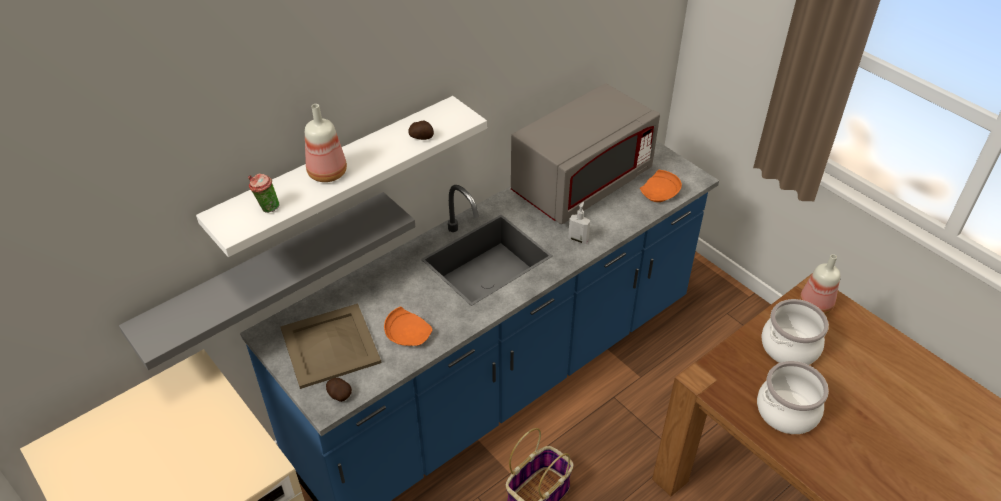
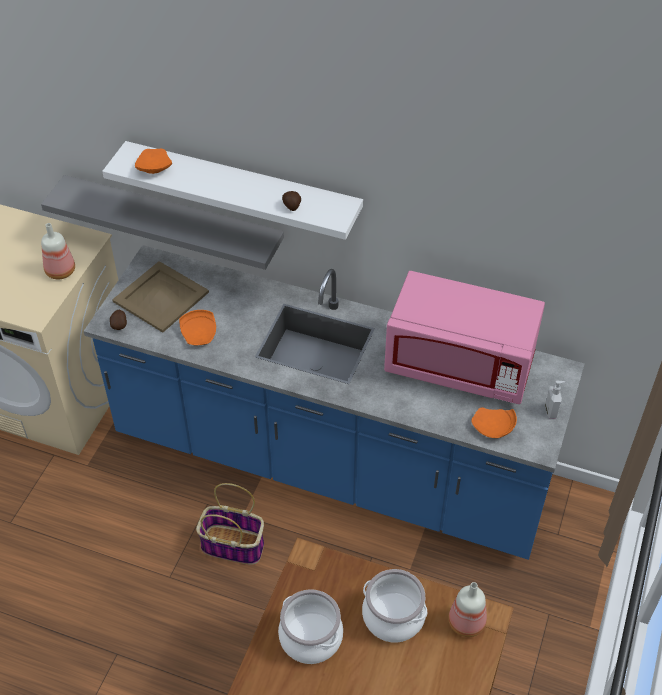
camera: 60 degrees right, 5 degrees up
(267, 208) = (153, 168): cup -> orange plate
(328, 172) = (213, 178): bottle -> bottle (61, 271)
(578, 239) = (383, 393): soap dispenser -> soap dispenser (551, 411)
(581, 183) = (460, 365): grey microwave -> pink microwave

